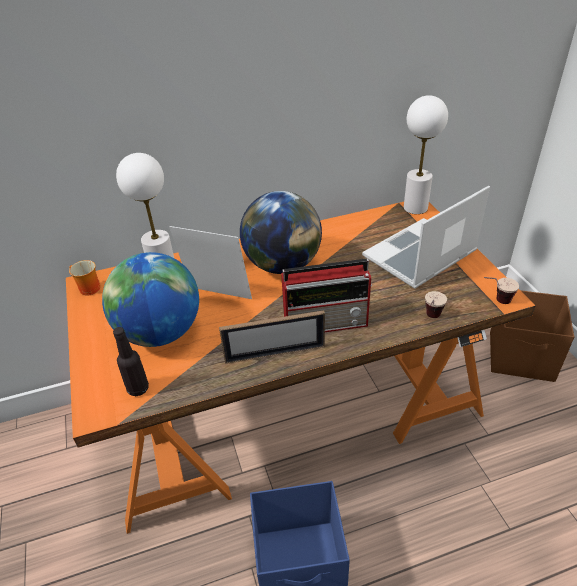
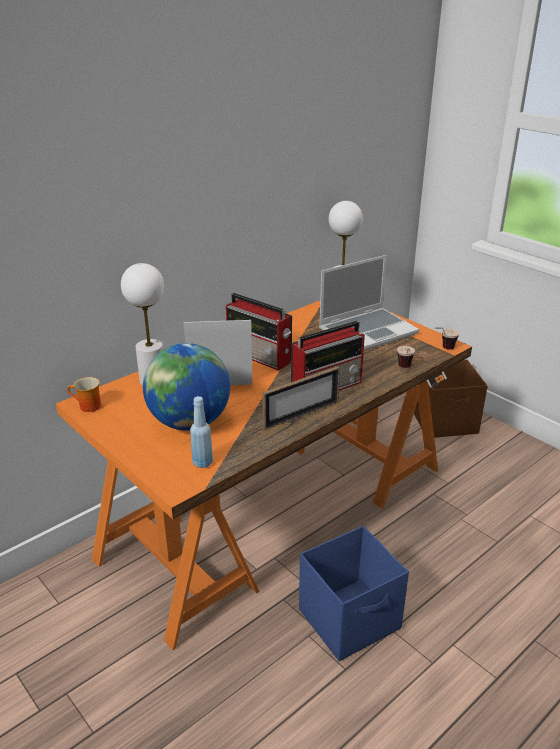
camera: 25 degrees left, 10 degrees down
(138, 388) = (202, 462): black bottle -> blue bottle
(282, 265) = (260, 356): globe -> radio
(419, 256) = (368, 331): laptop -> laptop turned 150 degrees counterclockwise

